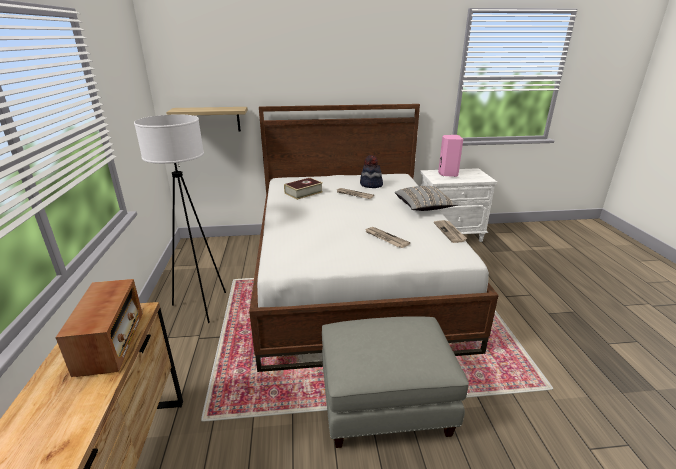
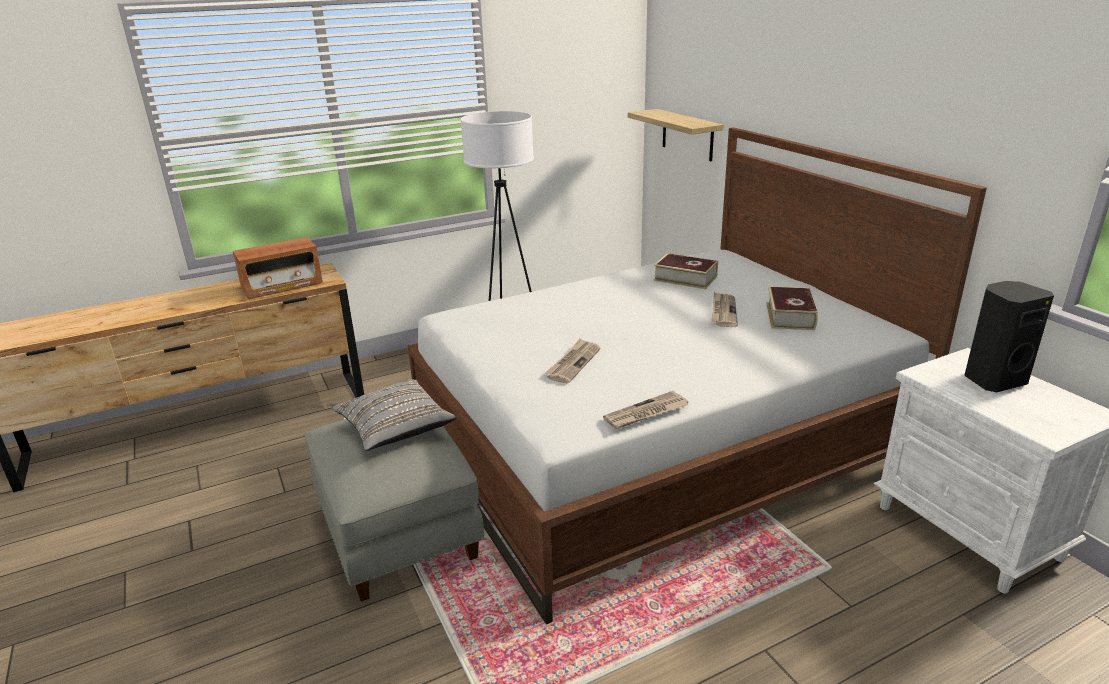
camera: 70 degrees right, 0 degrees up
(371, 185) = (790, 316): hat -> book
(423, 207) = (737, 377): grey pillow -> grey pillow (395, 429)
(447, 174) = (992, 380): pink speaker -> black speaker

